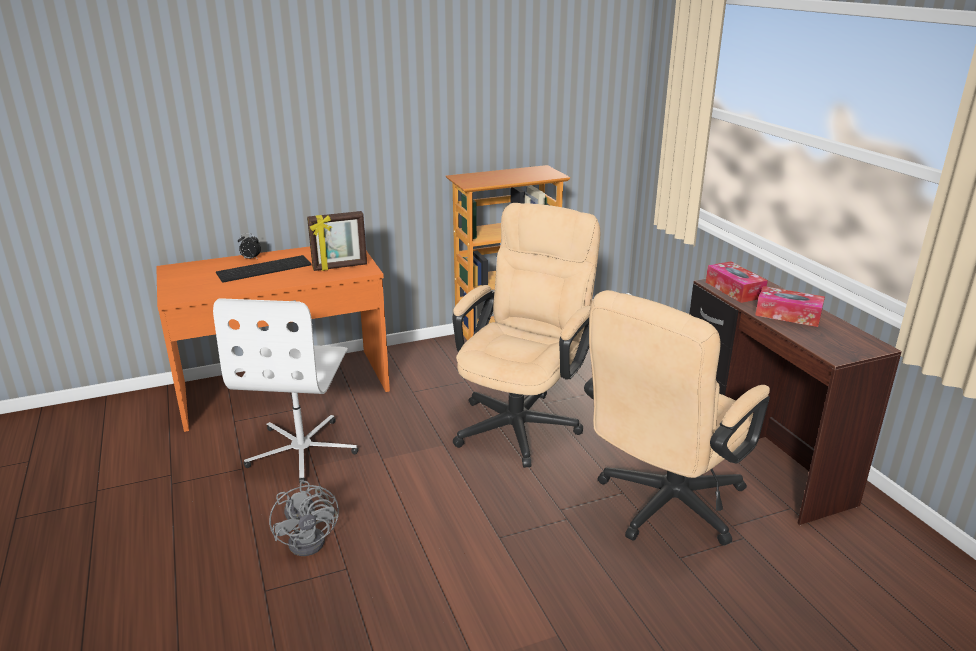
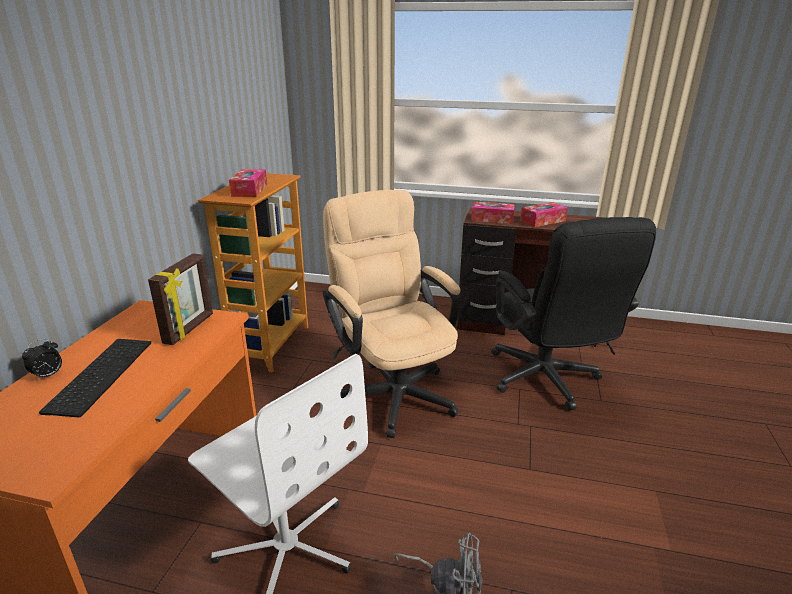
camera: 55 degrees left, 0 degrees up
(494, 178) = (249, 190): none -> tissue box
(662, 507) = (547, 382): beige office chair -> black office chair

